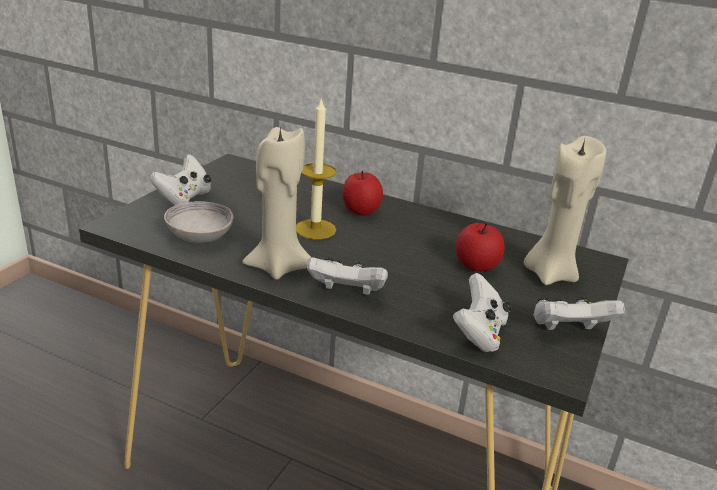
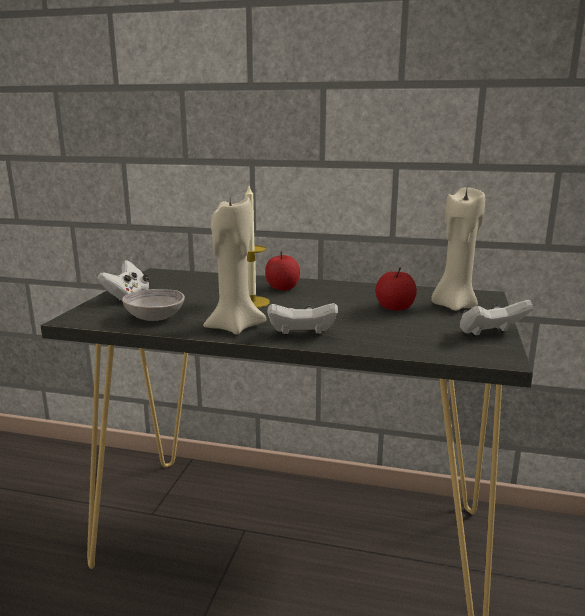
camera: 10 degrees left, 10 degrees down
(479, 334) = (424, 345): white game controller -> none

